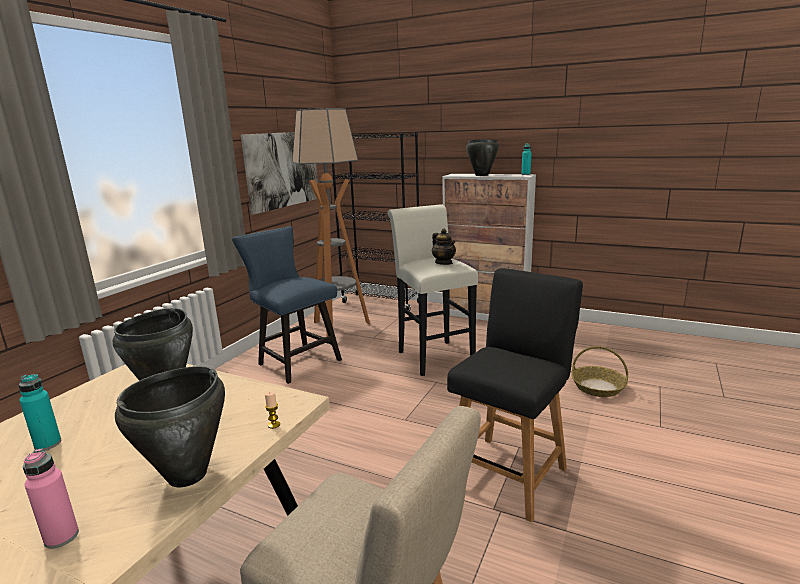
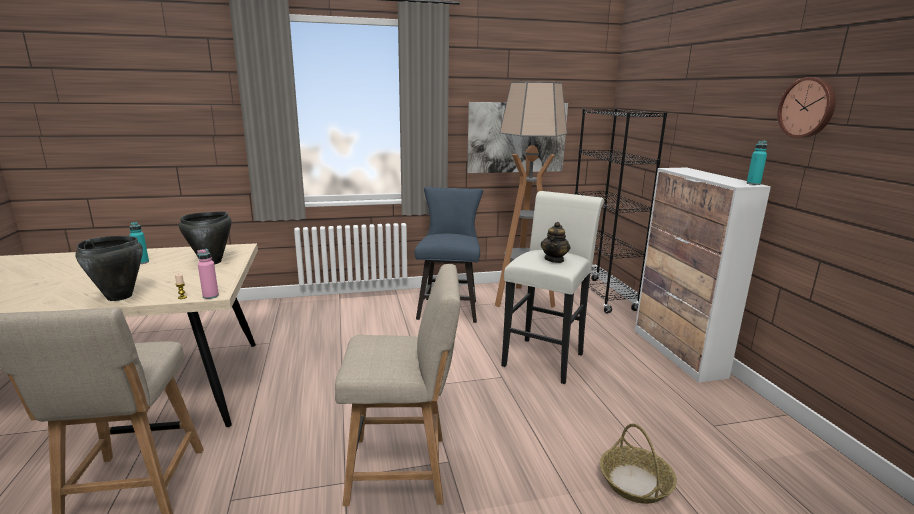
camera: 50 degrees right, 0 degrees up
(61, 537) = (61, 293): pink bottle -> pink bottle (210, 296)
(481, 175) = (698, 174): black cooking pot -> none
(509, 472) = (403, 469): black chair -> beige chair
(549, 118) = (808, 108): none -> wall clock

